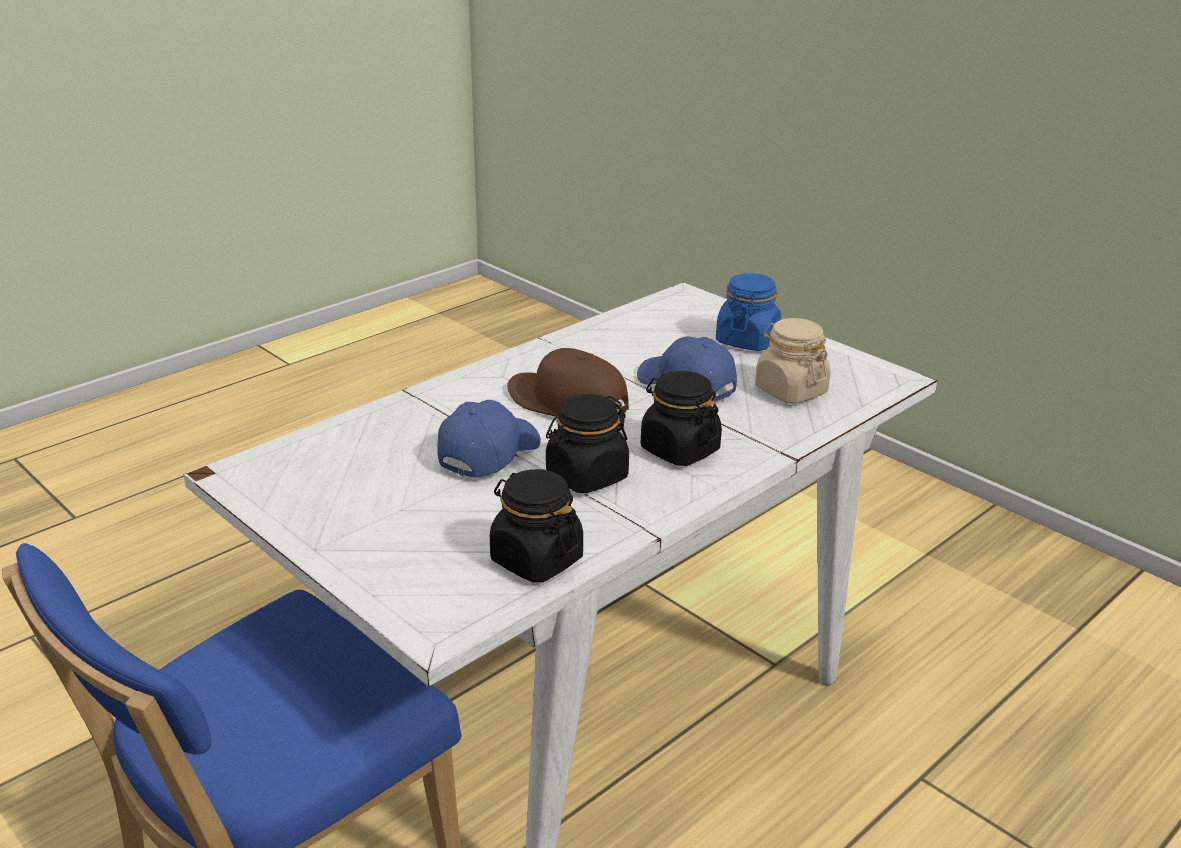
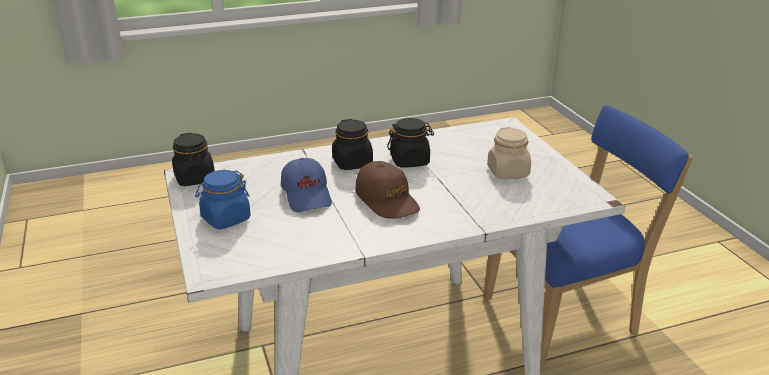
camera: 155 degrees left, 0 degrees up
(488, 453) = (452, 181): blue cap -> none
(536, 559) = (457, 136): black jar -> black jar (195, 178)
(790, 390) = (253, 180): beige jar -> beige jar (508, 172)

